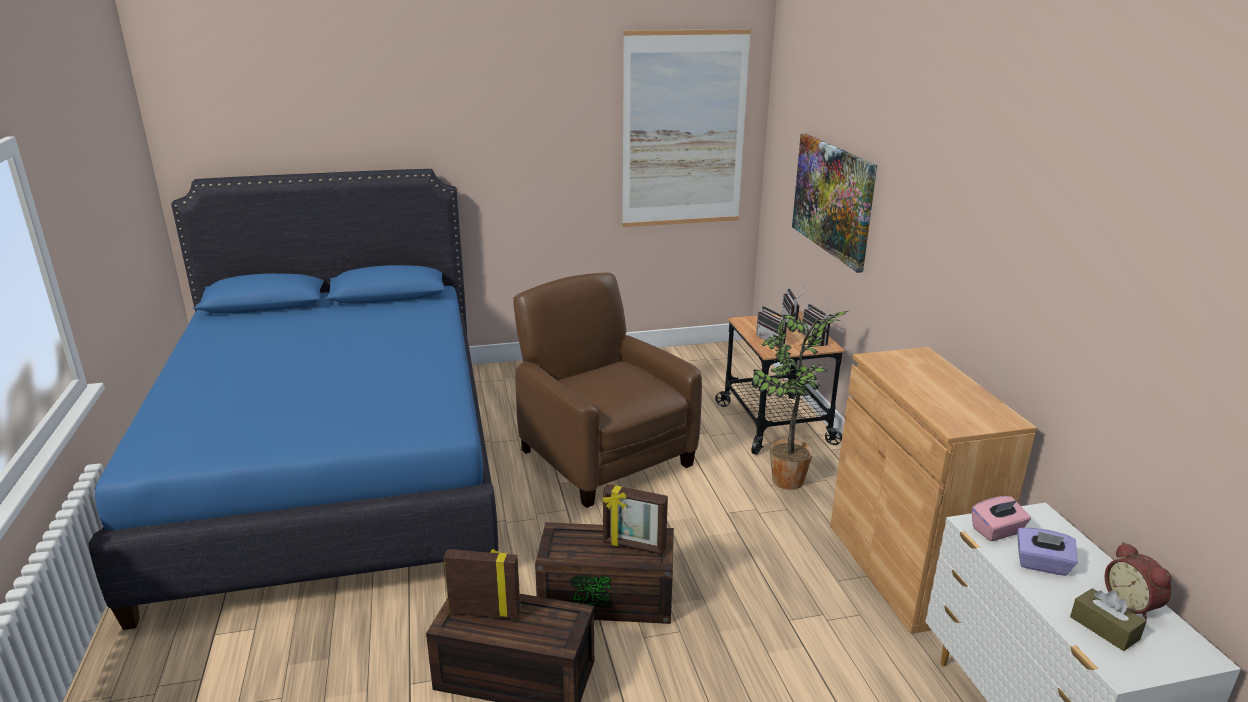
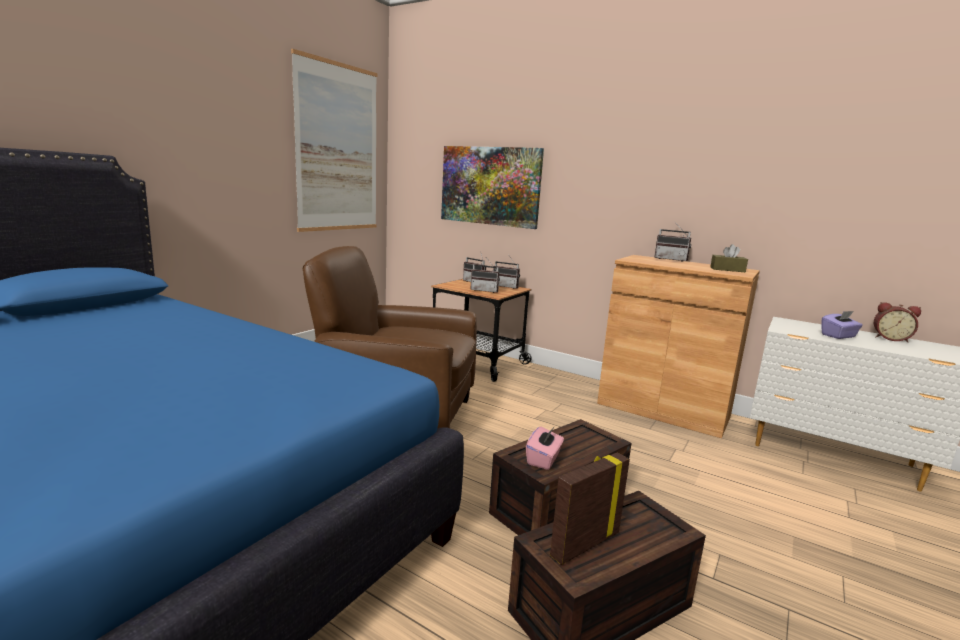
camera: 45 degrees left, 10 degrees down
(633, 546) = (583, 440): picture frame -> none
(786, 483) = (537, 390): potted plant -> none
(953, 370) = (671, 259): none -> radio
(997, 531) = (794, 330): pink tissue box -> pink tissue box (544, 459)
(1104, 628) = (913, 349): brown tissue box -> brown tissue box (727, 269)

